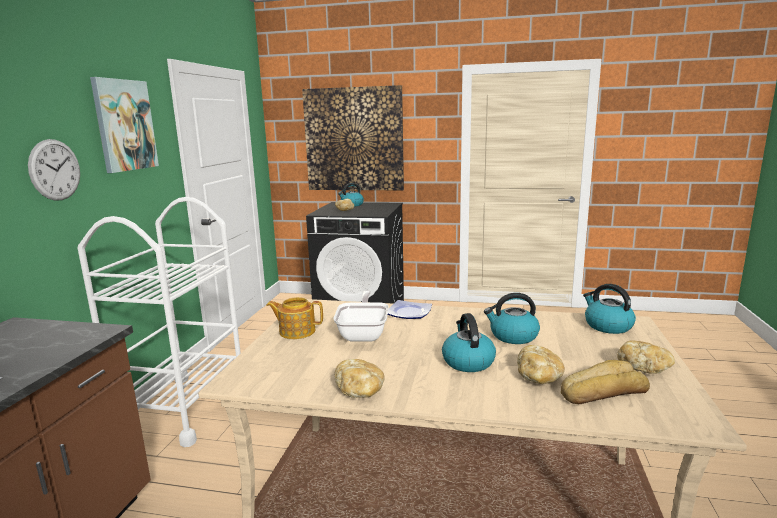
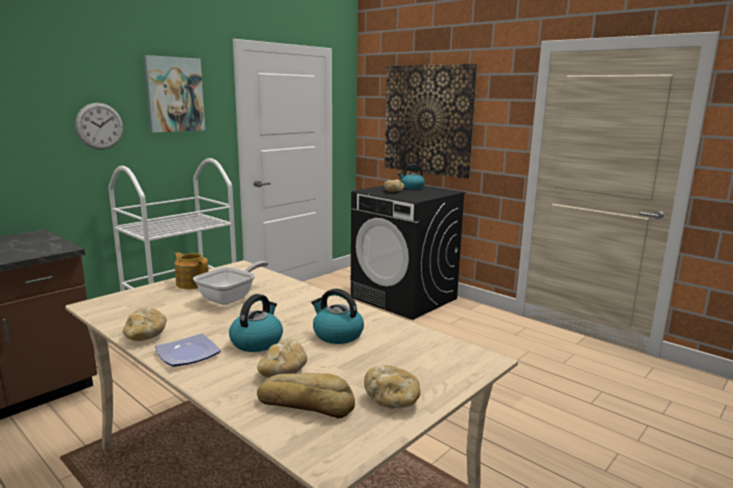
camera: 30 degrees right, 0 degrees up
(408, 313) = (295, 291): plate -> plate (186, 354)
(607, 326) = (446, 354): kettle -> none

